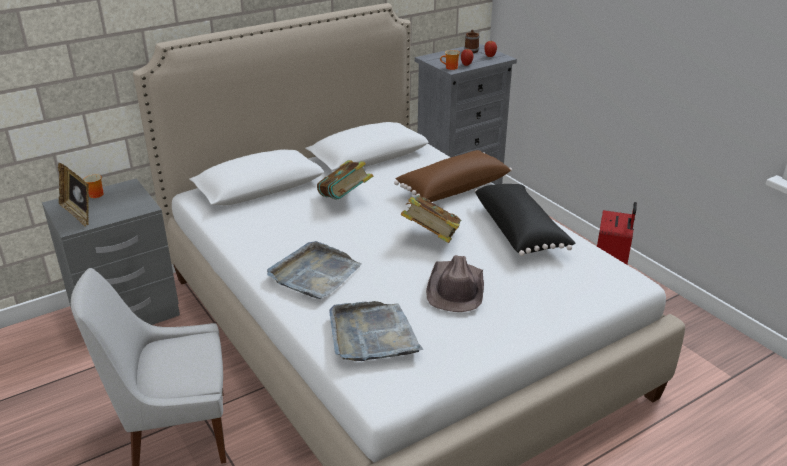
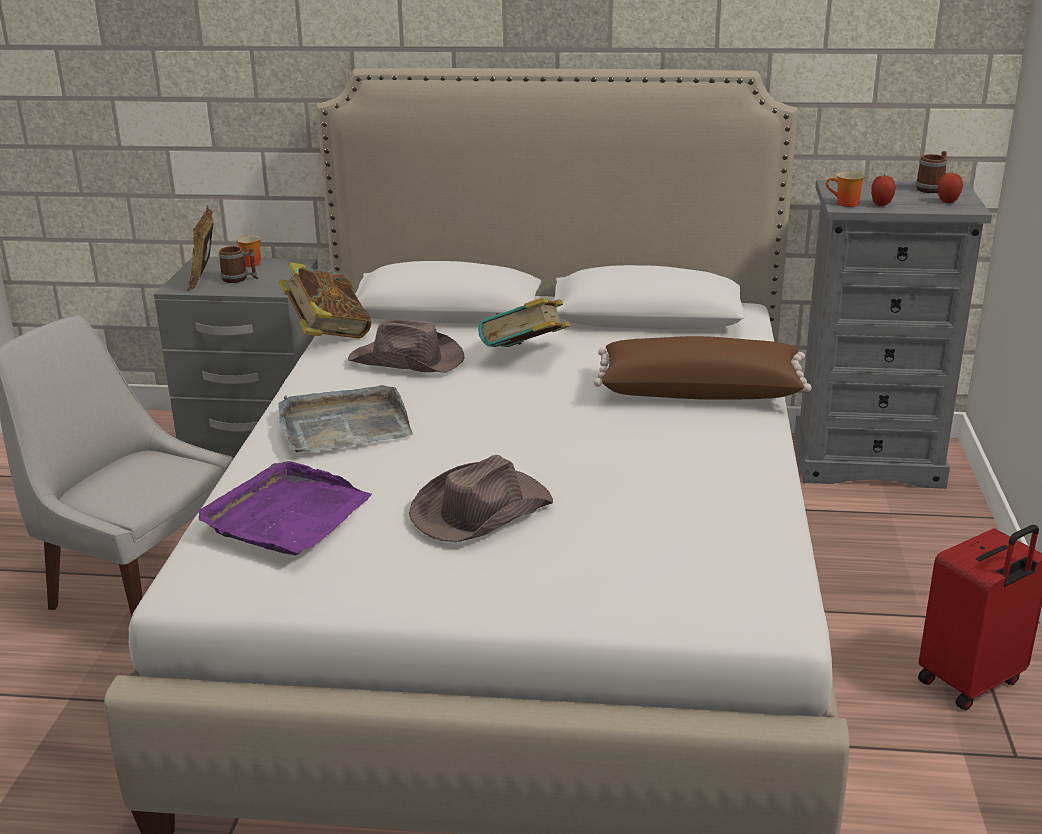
camera: 40 degrees right, 5 degrees down
(107, 207) = (239, 279): none -> mug
(286, 224) = (407, 361): none -> brown hat
(372, 335) = (286, 515): grey tray -> purple tray
(431, 238) = (558, 440): book -> book (327, 334)
(520, 231) = (707, 480): black pillow -> none

